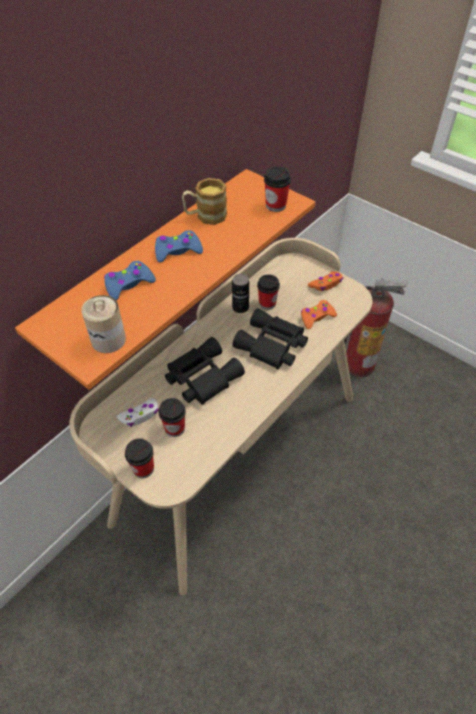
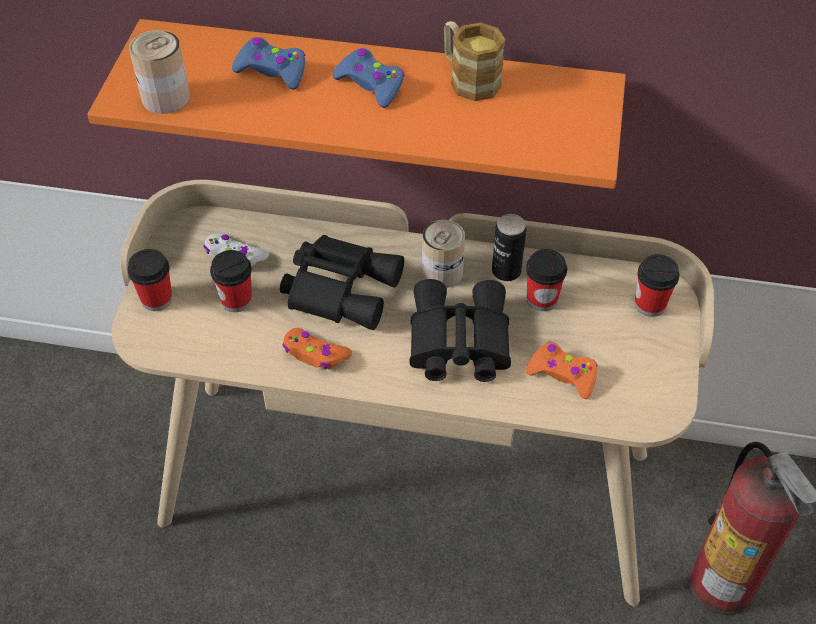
camera: 60 degrees right, 0 degrees up
(222, 331) = (442, 272): none -> can
(275, 205) = (560, 139): cup -> cup (650, 304)
(326, 284) = (650, 357): orange game controller -> orange game controller (315, 354)

